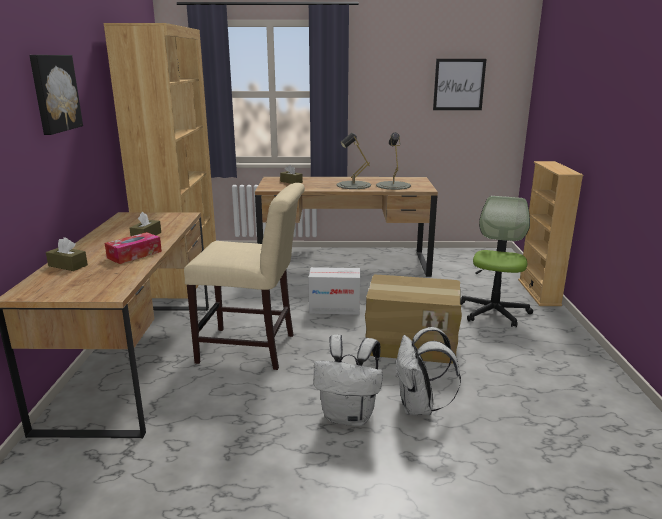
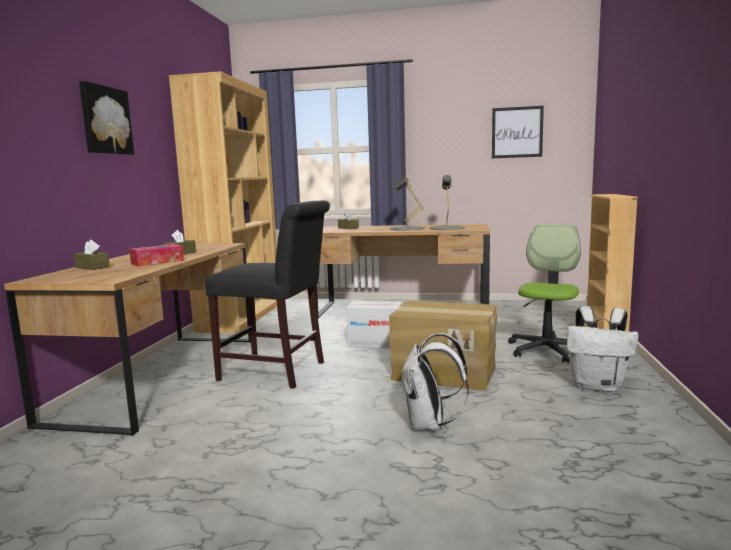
camera: 10 degrees right, 10 degrees down
(252, 349) = (277, 372): beige chair -> black chair
(349, 416) = (349, 429): white backpack -> white backpack (598, 386)

